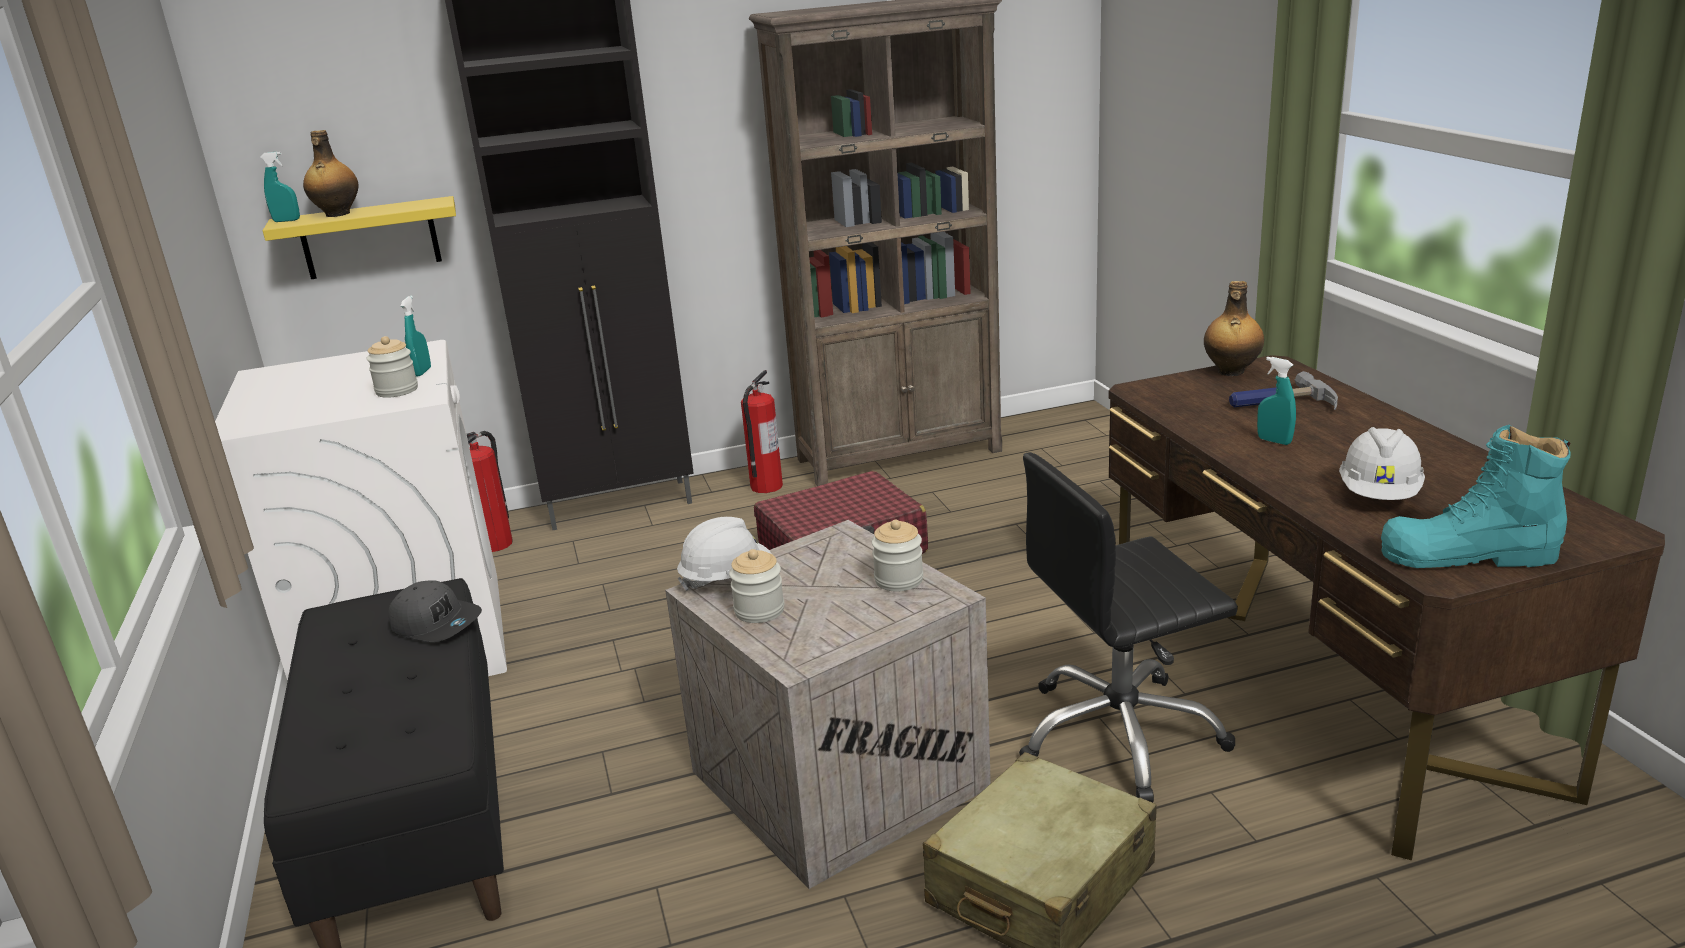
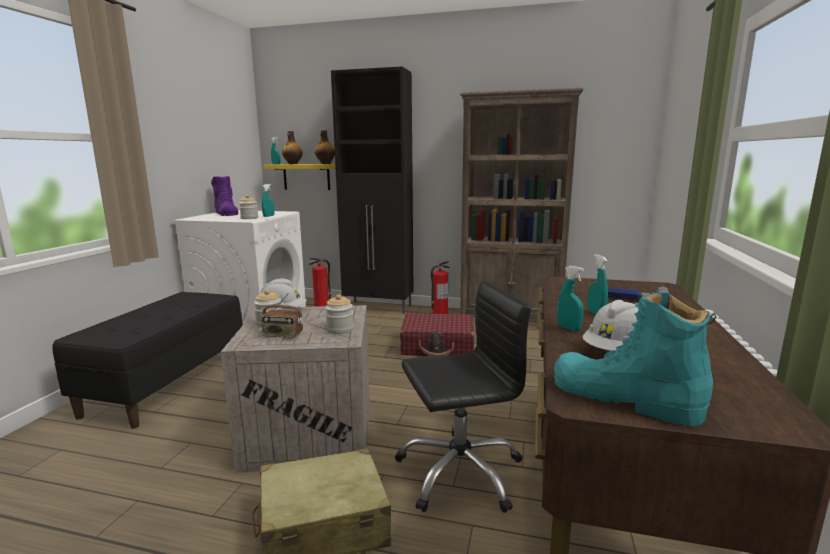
camera: 30 degrees right, 10 degrees down
(285, 388) = (226, 214): none -> purple boot
(437, 623) = (203, 305): grey cap -> none
(828, 622) = (283, 335): none -> radio
(1120, 735) = (459, 471): black office chair -> black office chair turned 150 degrees clockwise
(1230, 372) = (627, 283): bottle -> bottle (325, 164)
(1284, 477) = (568, 328): none -> turquoise spray bottle

